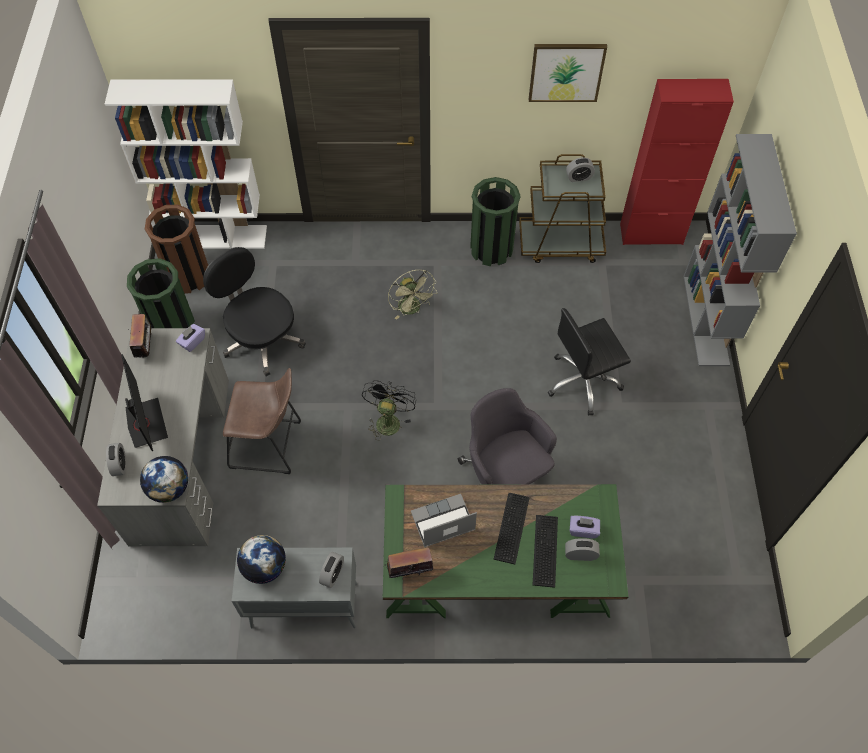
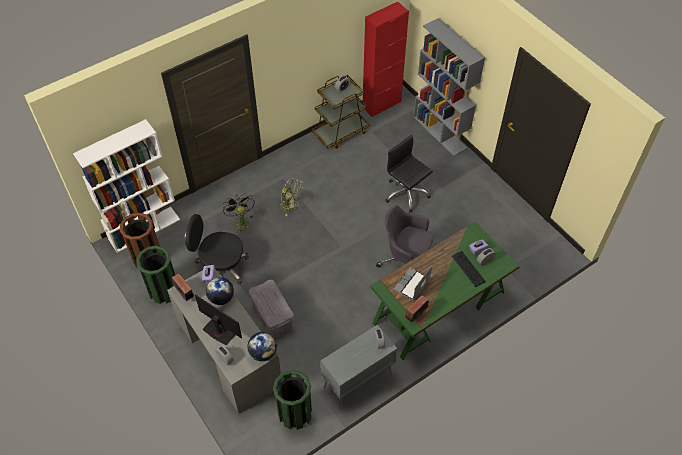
camera: 35 degrees left, 5 degrees down
(265, 567) = (342, 360): globe -> globe (221, 298)
(270, 446) = (273, 317): brown stool -> grey storage box
(388, 419) = (324, 267): black fan -> black fan (241, 221)
(491, 249) = (307, 154): green trash can -> green trash can (295, 413)
(510, 528) = (445, 269): keyboard -> none
(566, 72) = (320, 33): picture -> none
(583, 382) = (406, 194): black office chair -> black office chair turned 105 degrees clockwise

